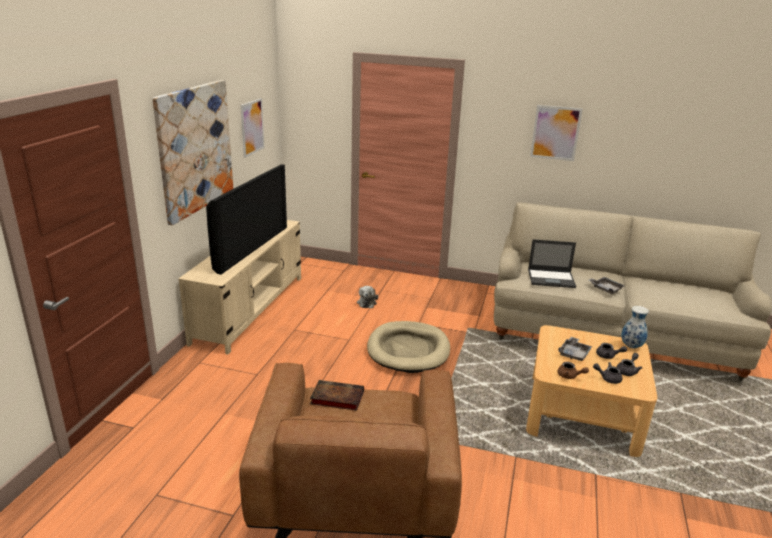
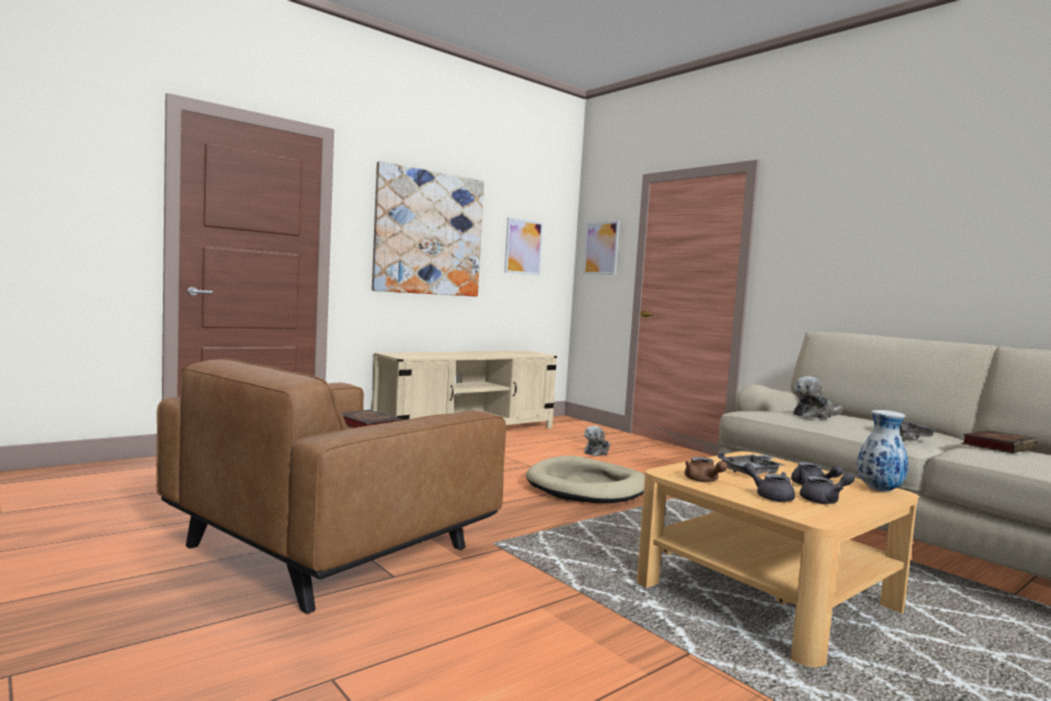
camera: 35 degrees right, 20 degrees down
(250, 247) = (474, 354): television -> none
(551, 278) = (814, 415): laptop -> plush toy
(555, 133) = (879, 237): picture -> picture (601, 248)
(647, 286) = (999, 446): none -> book

